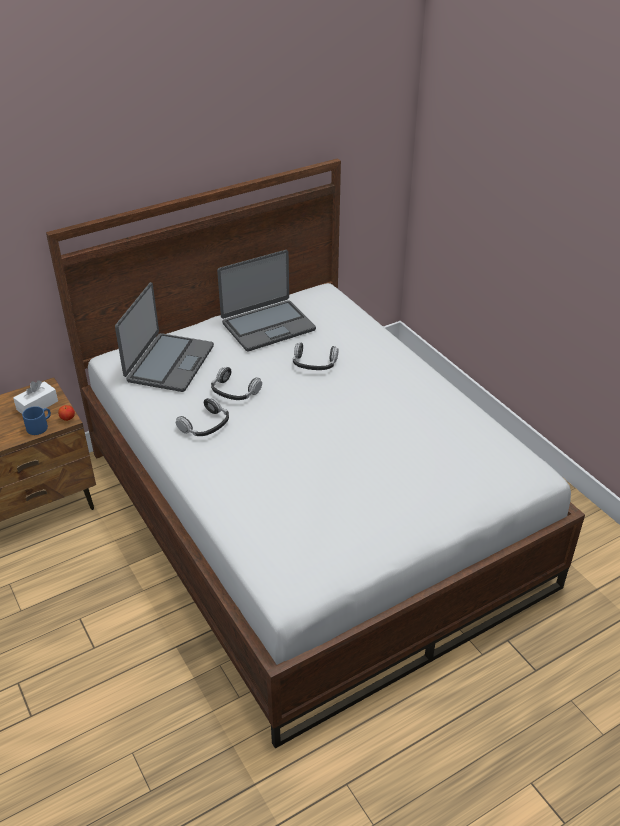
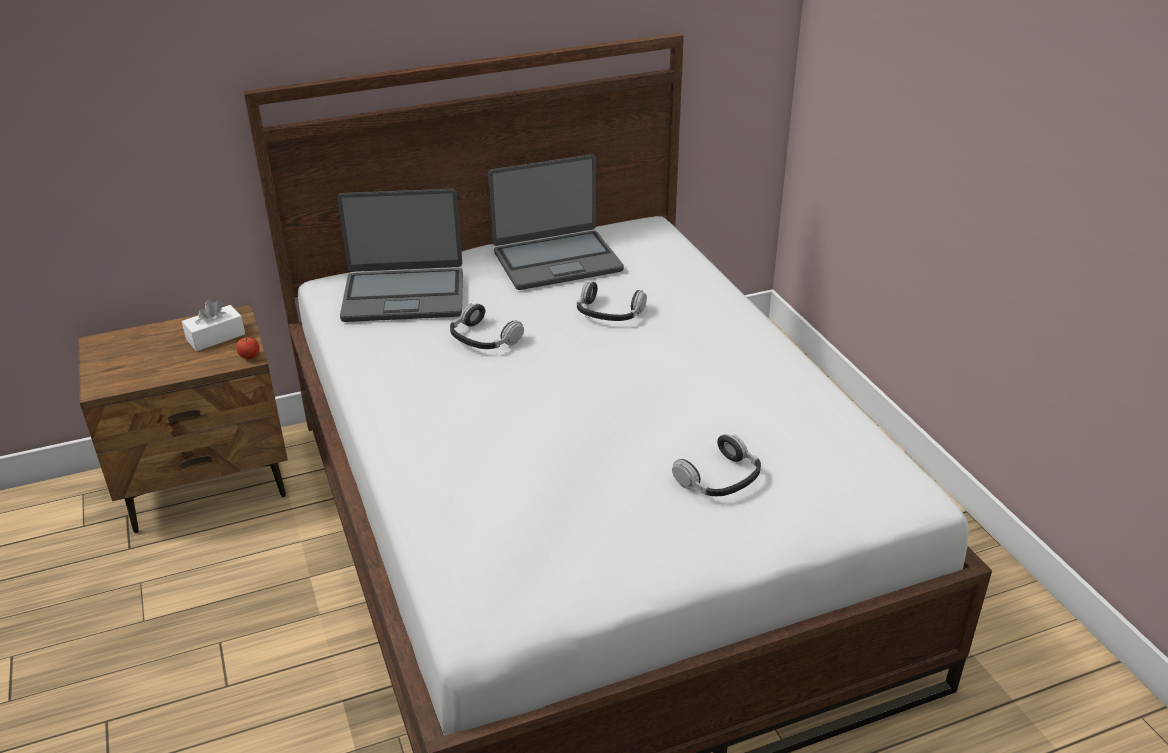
camera: 10 degrees right, 5 degrees down
(40, 426) = (209, 363): blue mug -> none
(169, 363) = (404, 296): laptop -> laptop turned 60 degrees clockwise
(205, 425) = (428, 378): headphones -> headphones (719, 478)

